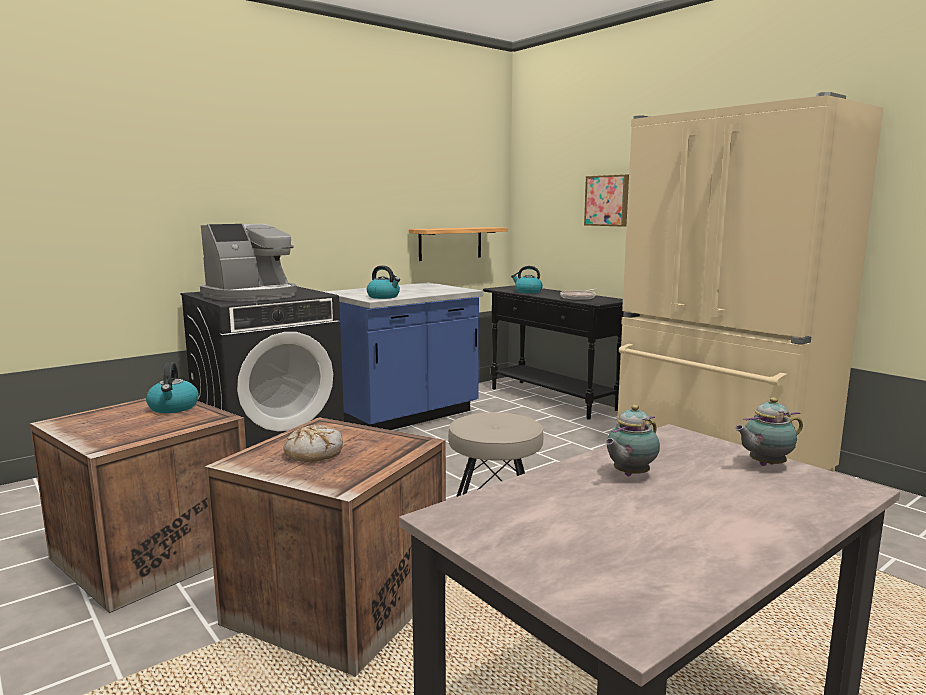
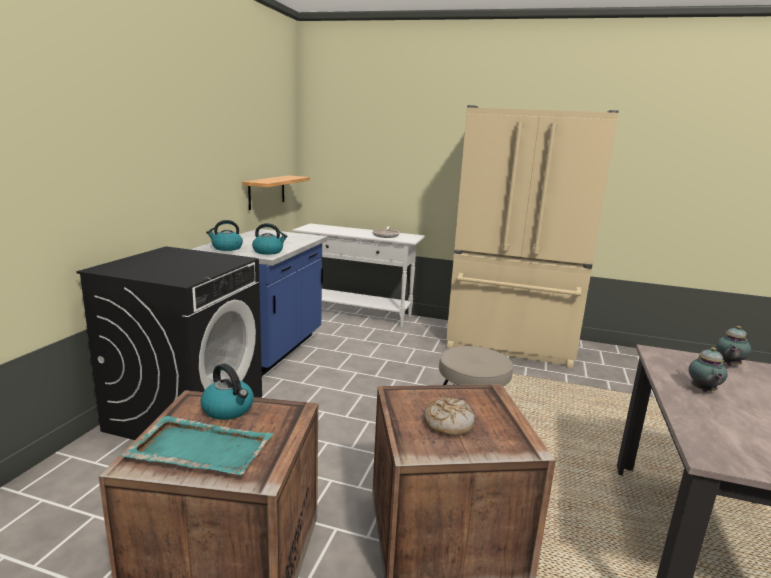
camera: 35 degrees left, 5 degrees up
(107, 424) = (199, 449): none -> turquoise tray
(253, 296) = (179, 268): coffee machine -> none
(527, 292) = (336, 231): kettle -> kettle (226, 248)
(552, 399) = (357, 314): black console table -> white console table
(607, 200) = (399, 159): picture -> none

